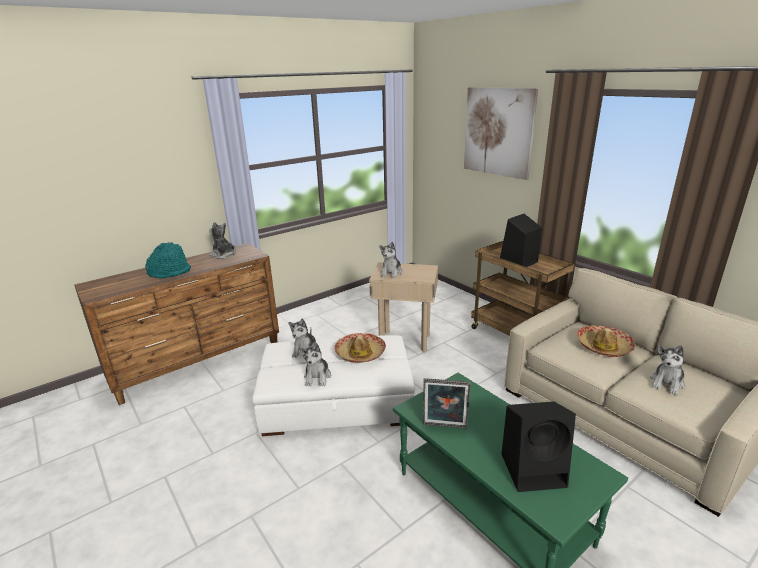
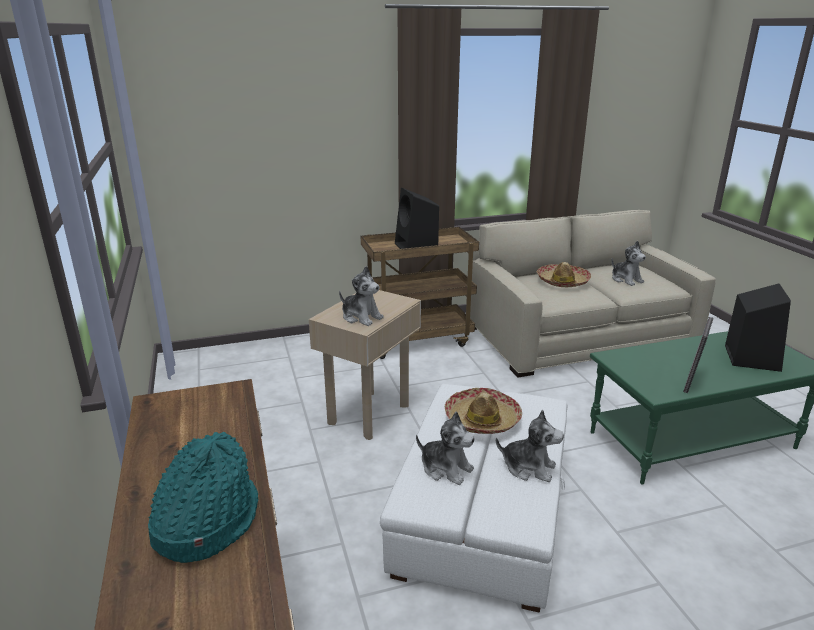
camera: 70 degrees left, 0 degrees up
(224, 255) = (179, 432): plush toy -> none
(498, 132) = (306, 92): picture -> none

